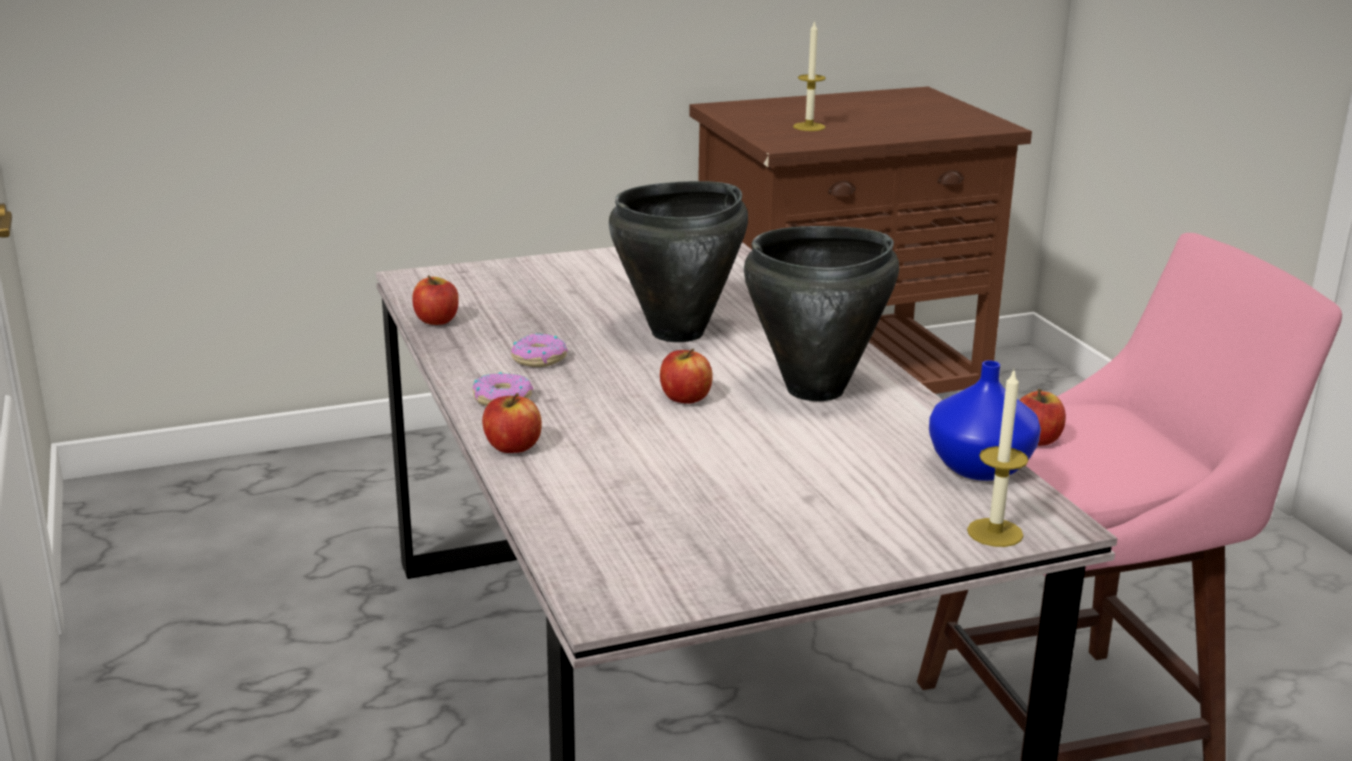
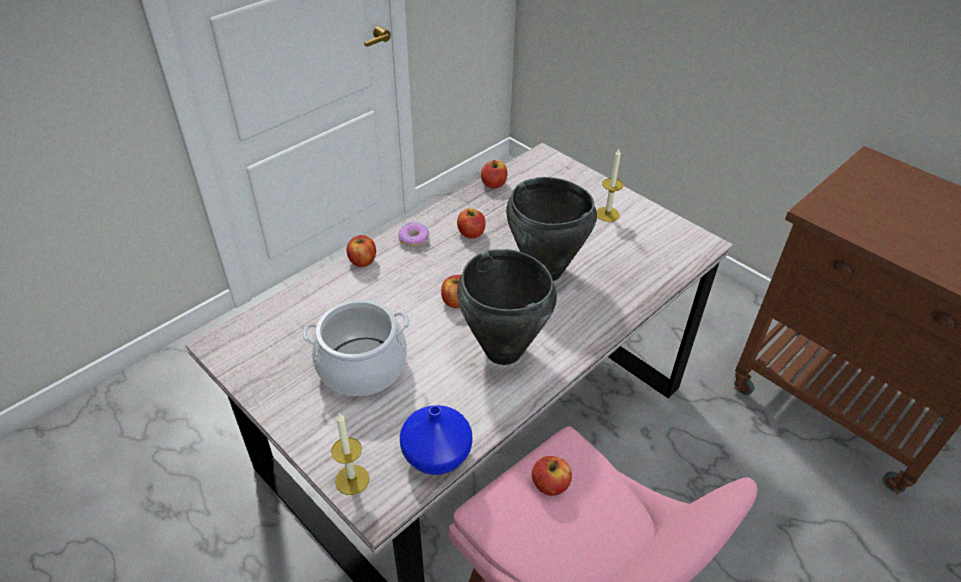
camera: 65 degrees right, 20 degrees up
(539, 358) = (471, 233): donut -> apple
(770, 488) = (362, 367): none -> cooking pot
(809, 127) = (878, 211): candle -> candle (607, 214)

